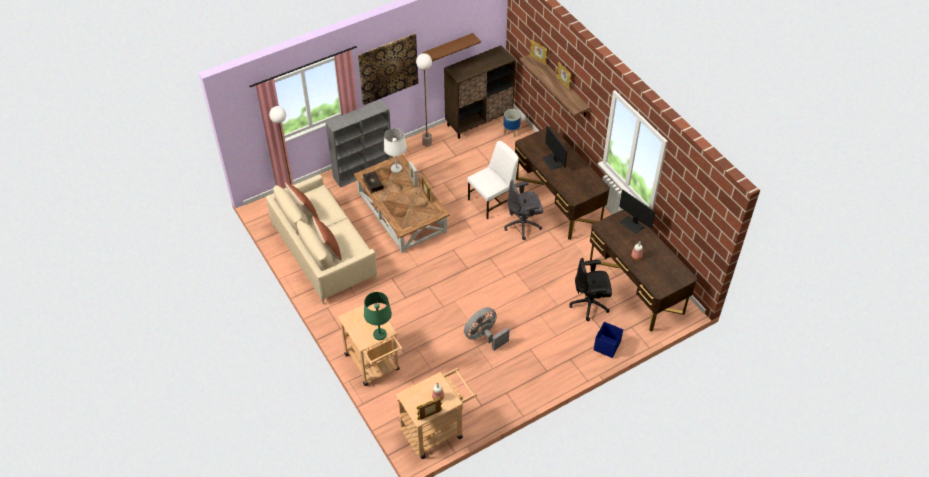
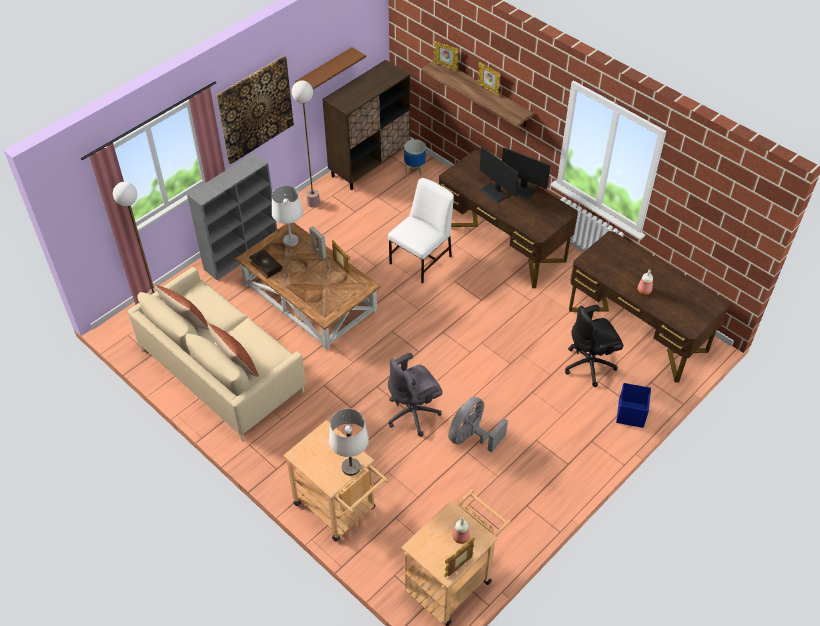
camera: 15 degrees left, 0 degrees up
(380, 334) = (351, 467): green table lamp -> white table lamp
(523, 225) = (470, 282): grey office chair -> grey office chair (414, 413)
(632, 224) = (623, 251): monitor -> monitor (521, 190)

